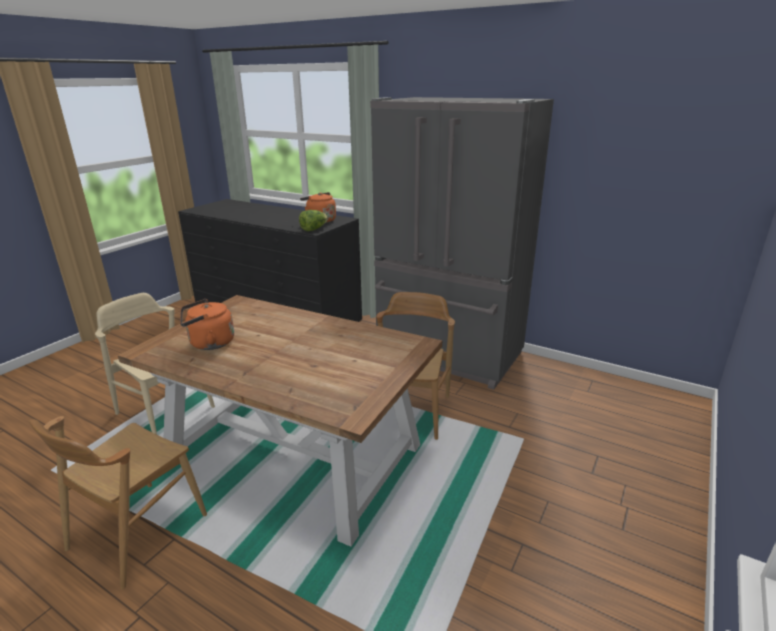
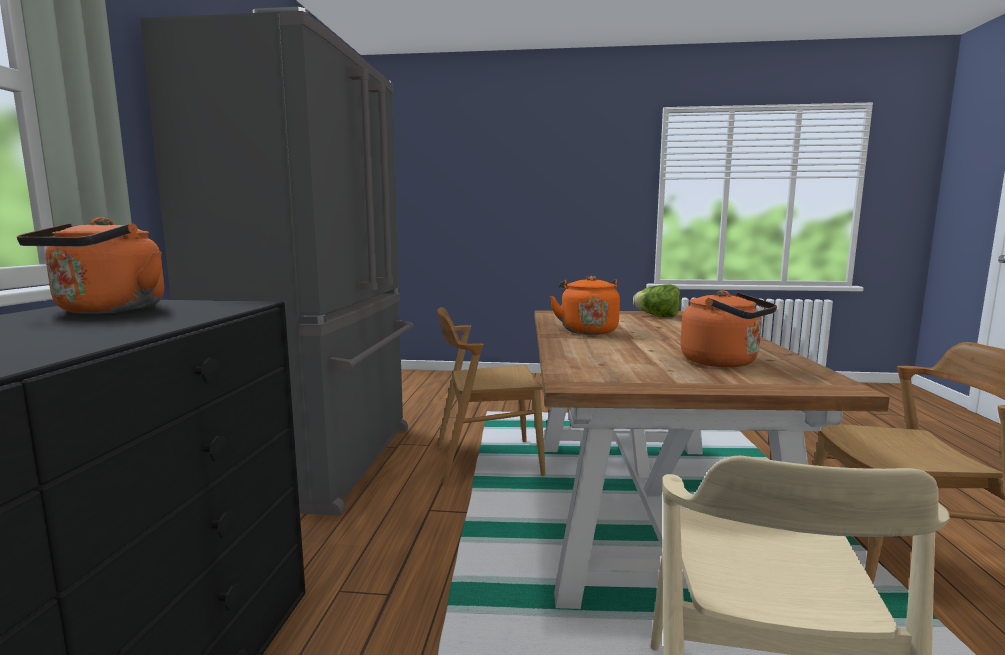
camera: 115 degrees left, 15 degrees down
(314, 229) = (223, 305): lettuce -> lettuce (657, 316)
(331, 334) = (587, 330): none -> orange kettle

